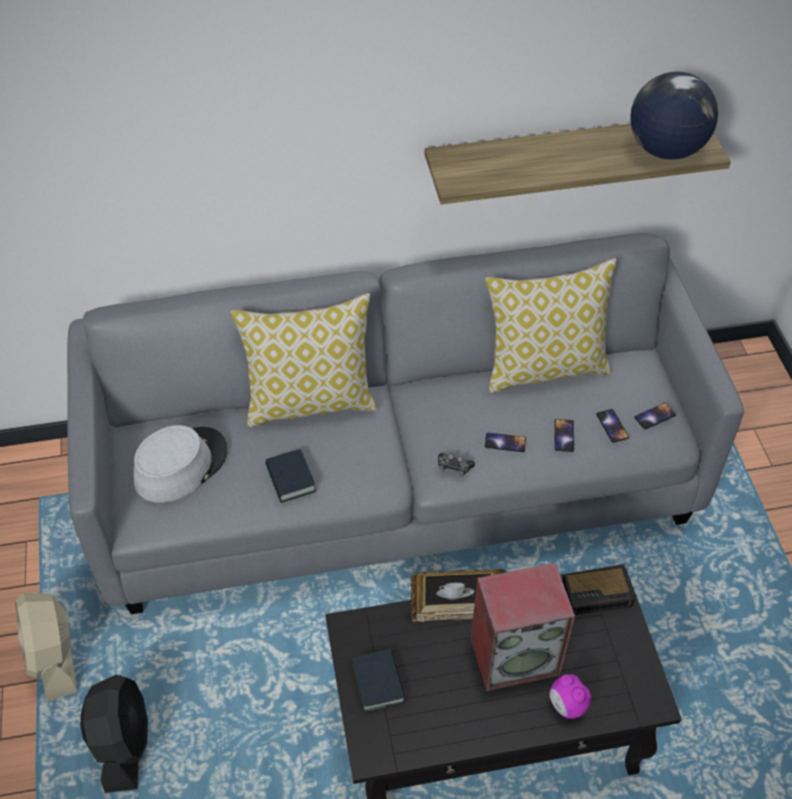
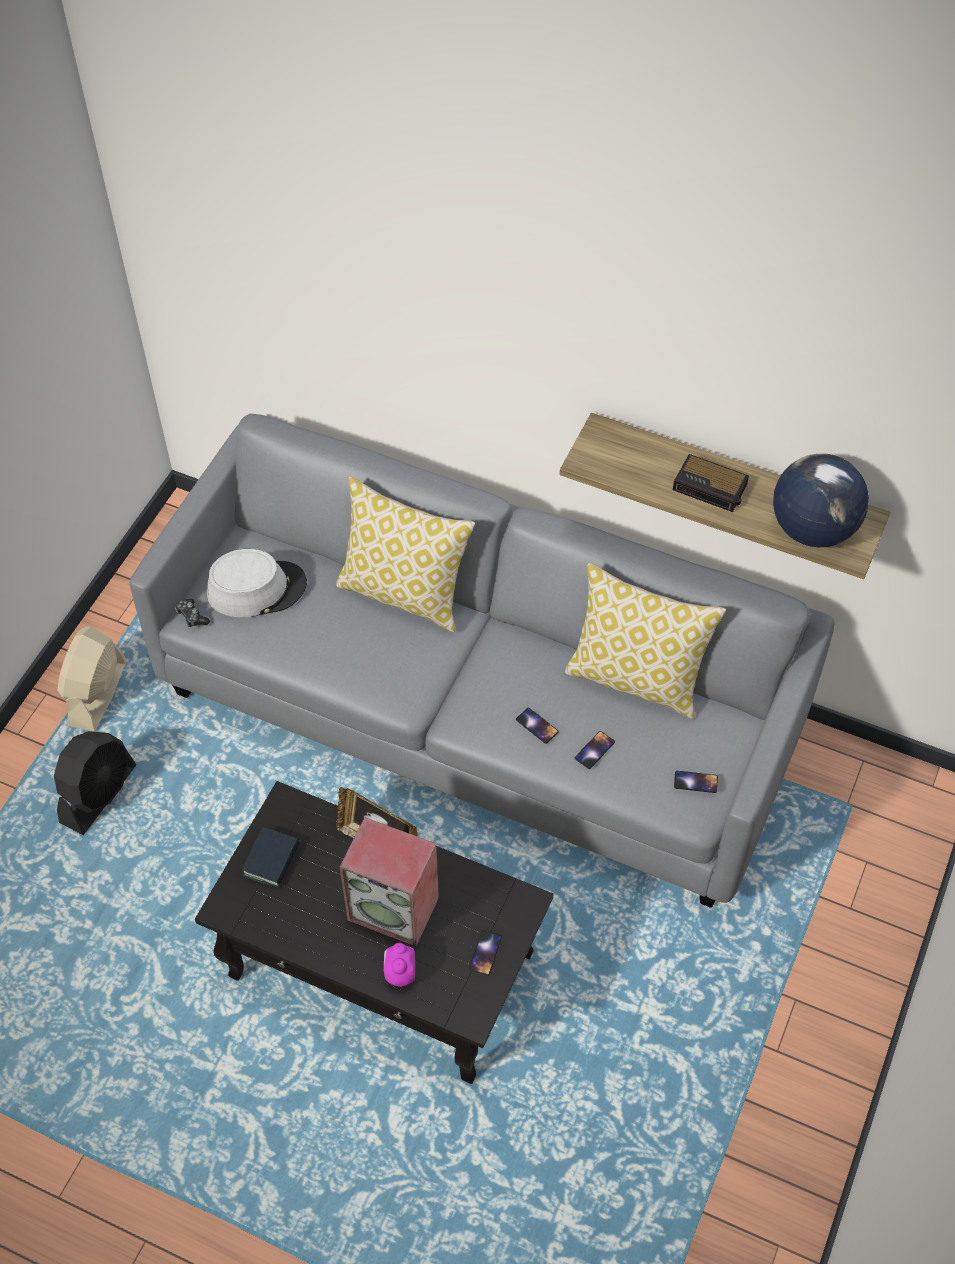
camera: 35 degrees right, 5 degrees up
(290, 479) = (332, 652): book -> none
(454, 467) = (475, 721): game controller -> game controller (192, 616)
(598, 593) = (508, 903): alarm clock -> alarm clock (711, 487)
(612, 426) = (646, 767): phone -> phone (485, 953)

